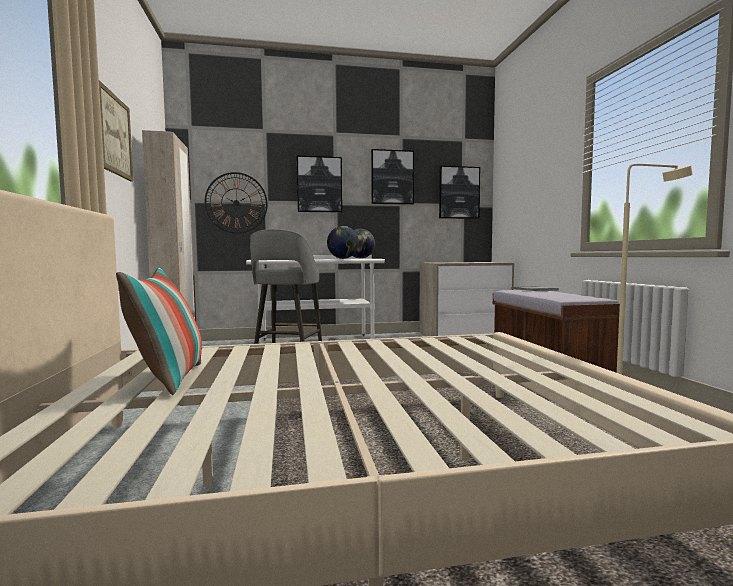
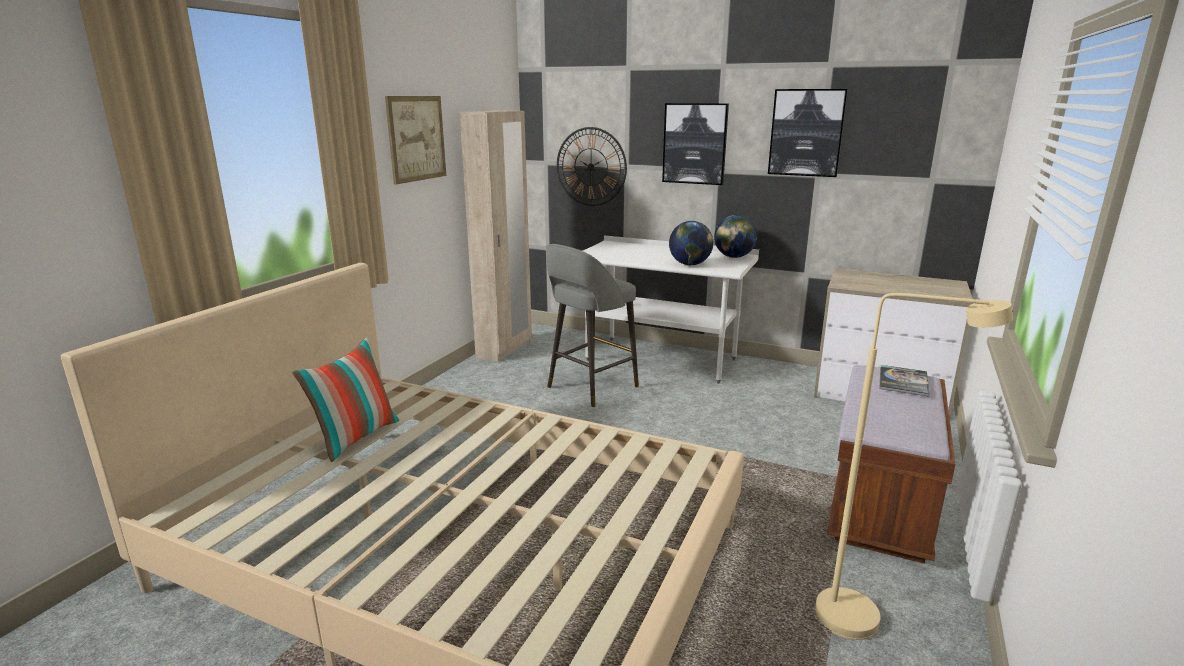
camera: 35 degrees right, 15 degrees up
(458, 193) = (926, 159): picture -> none

